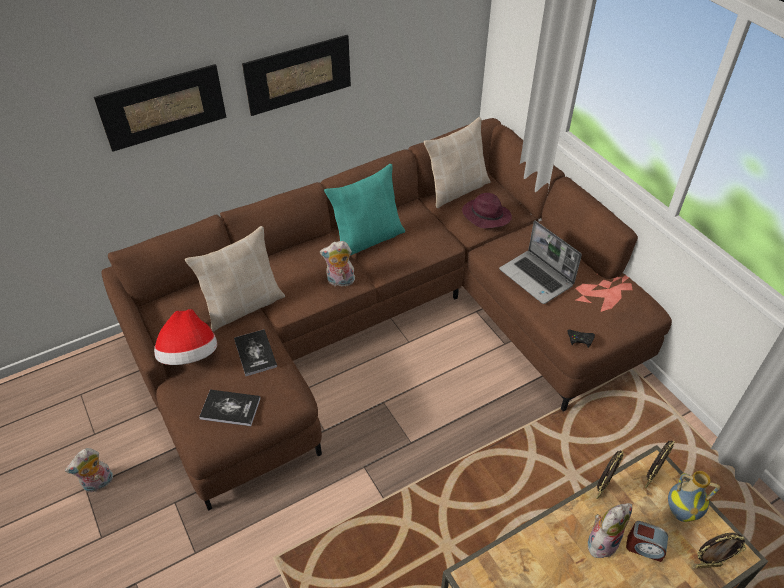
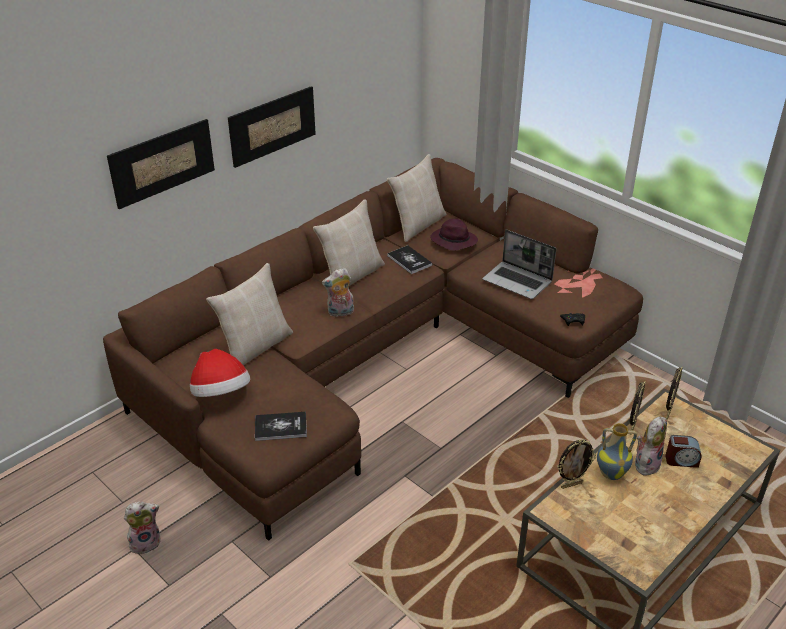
camera: 15 degrees left, 10 degrees down
(98, 484) = (146, 542): plush toy -> plush toy turned 150 degrees counterclockwise
(255, 353) = (284, 381): book -> book (409, 260)
(367, 238) = (351, 275): turquoise pillow -> beige pillow
(681, 511) = (701, 430): vase -> vase (611, 473)
(708, 565) = (735, 462): picture frame -> picture frame (571, 484)

